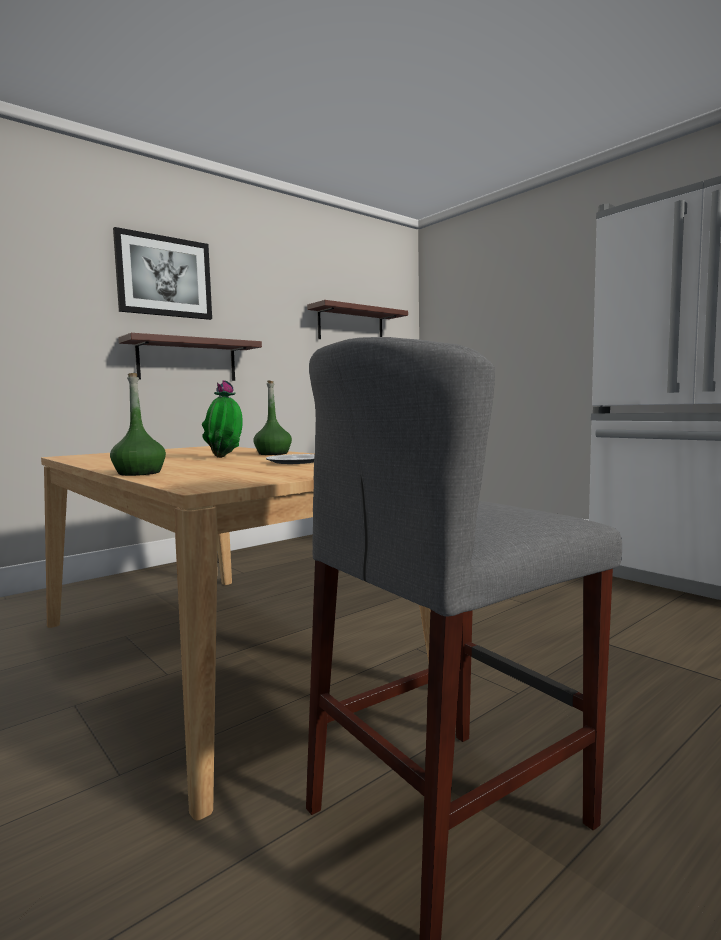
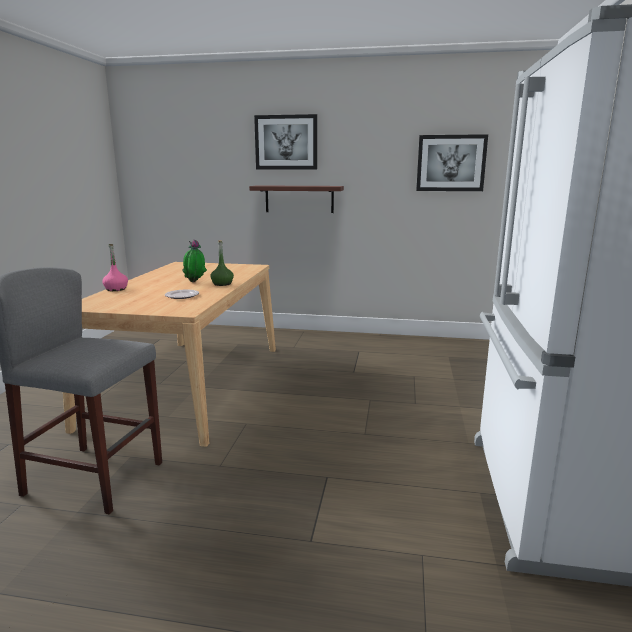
camera: 50 degrees right, 10 degrees up
(139, 473) = (116, 289): green bottle -> pink bottle
(351, 325) = (451, 163): shelf -> picture

